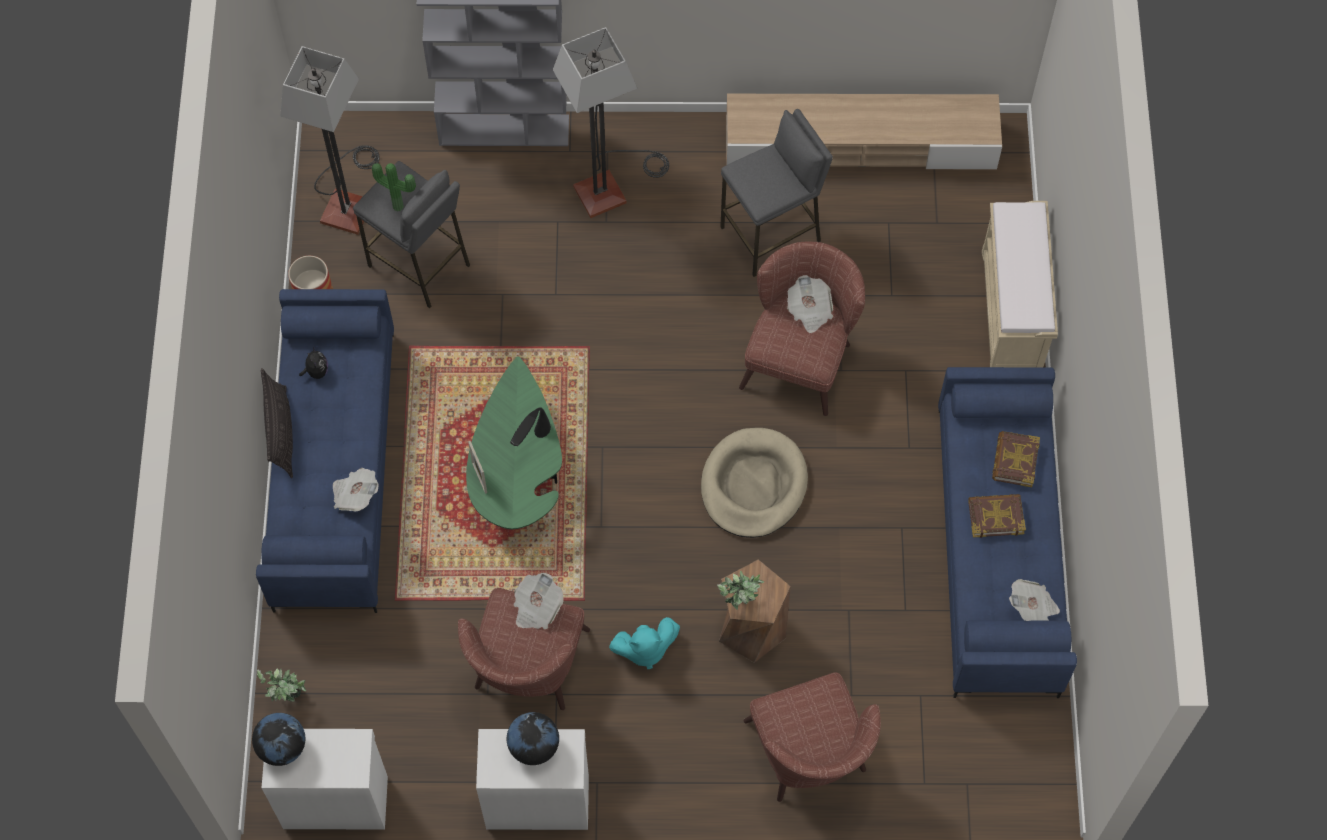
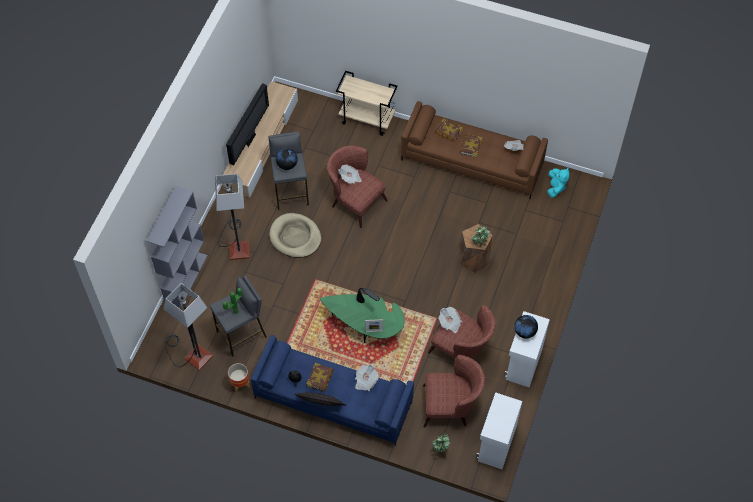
camera: 70 degrees left, 5 degrees down
(282, 747) = (491, 430): globe -> globe (287, 165)
(334, 413) = (320, 378): none -> book
(644, 649) = (469, 302): turquoise plush toy -> turquoise plush toy (556, 187)
(753, 485) = (408, 237): beige dog bed -> beige dog bed (295, 237)
(810, 758) = (538, 257): brown armchair -> brown armchair (451, 406)
(840, 109) = (250, 138): none -> television
(998, 551) = (472, 162): blue sofa -> brown sofa
(1012, 312) = (367, 119): beige bench -> beige cart

